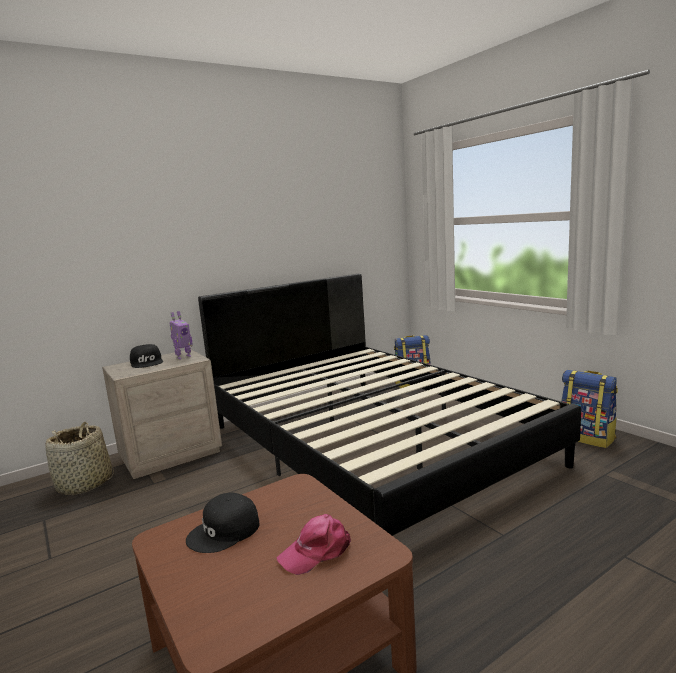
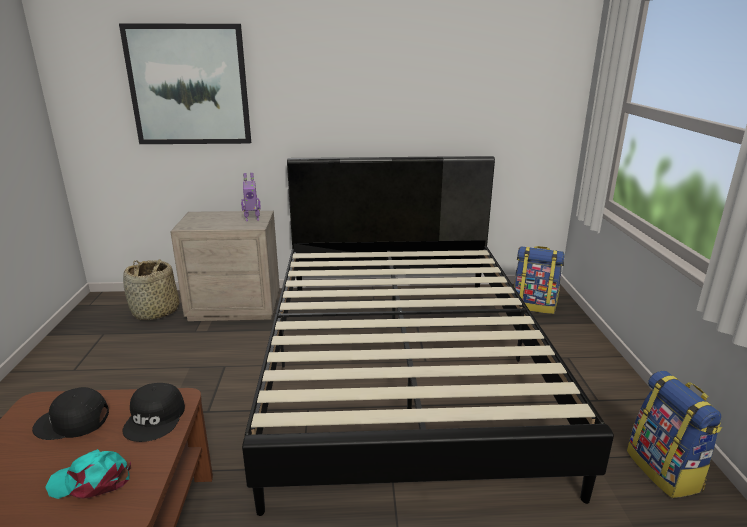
camera: 30 degrees right, 10 degrees up
(92, 237) = (189, 85): none -> picture
(147, 362) = (220, 217): black cap -> black cap (156, 418)
(317, 551) = (91, 481): pink cap -> turquoise cap

